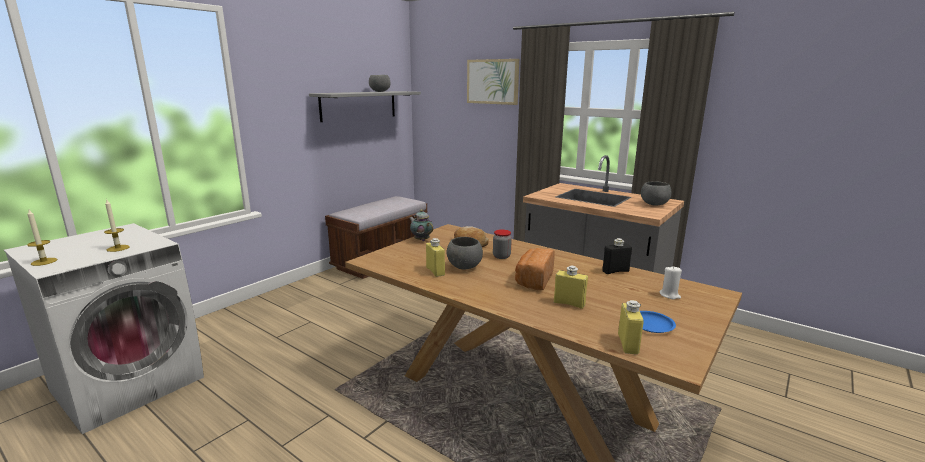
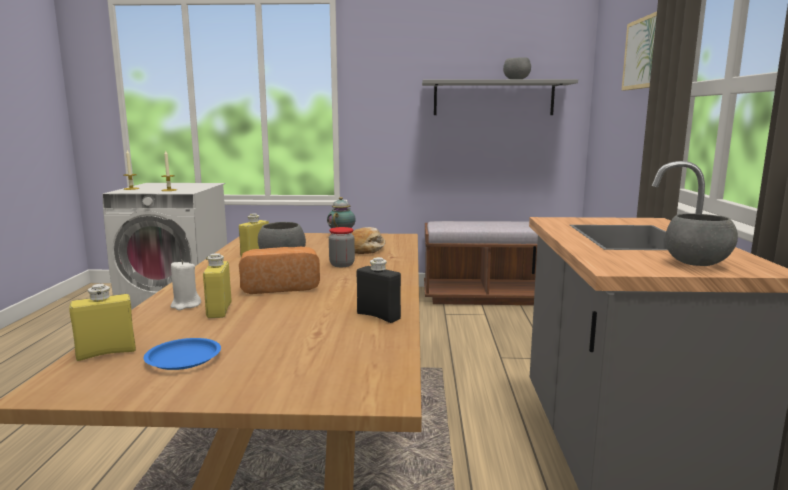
camera: 55 degrees right, 5 degrees down
(669, 295) = (319, 358): white candle -> white candle (185, 305)

